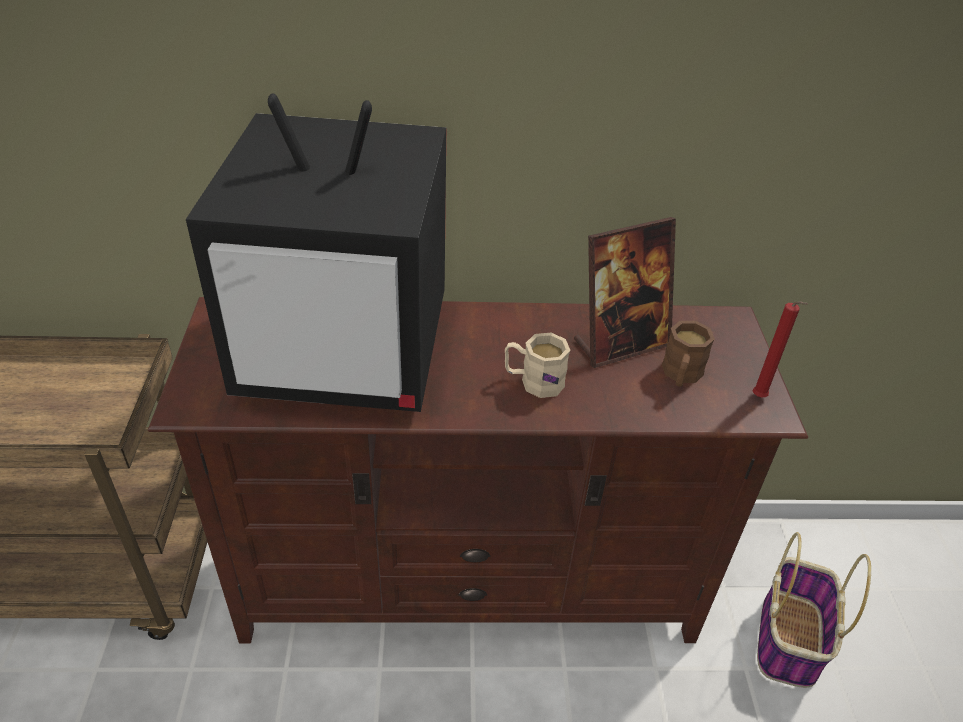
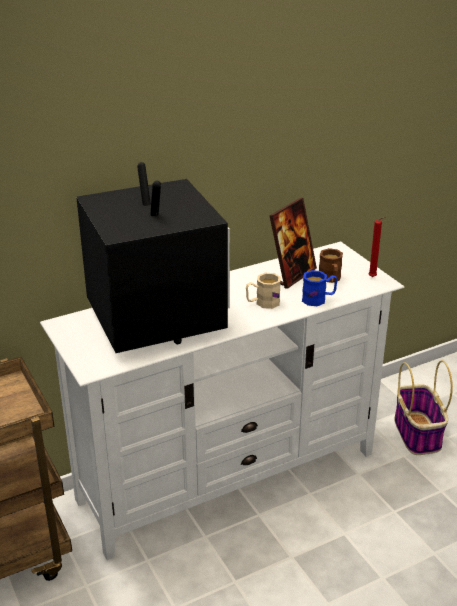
camera: 25 degrees left, 10 degrees down
(349, 351) = (155, 319): television -> television turned 90 degrees counterclockwise
(470, 583) = (228, 475): brown tv stand -> white tv stand
(632, 408) = (318, 299): none -> blue mug

